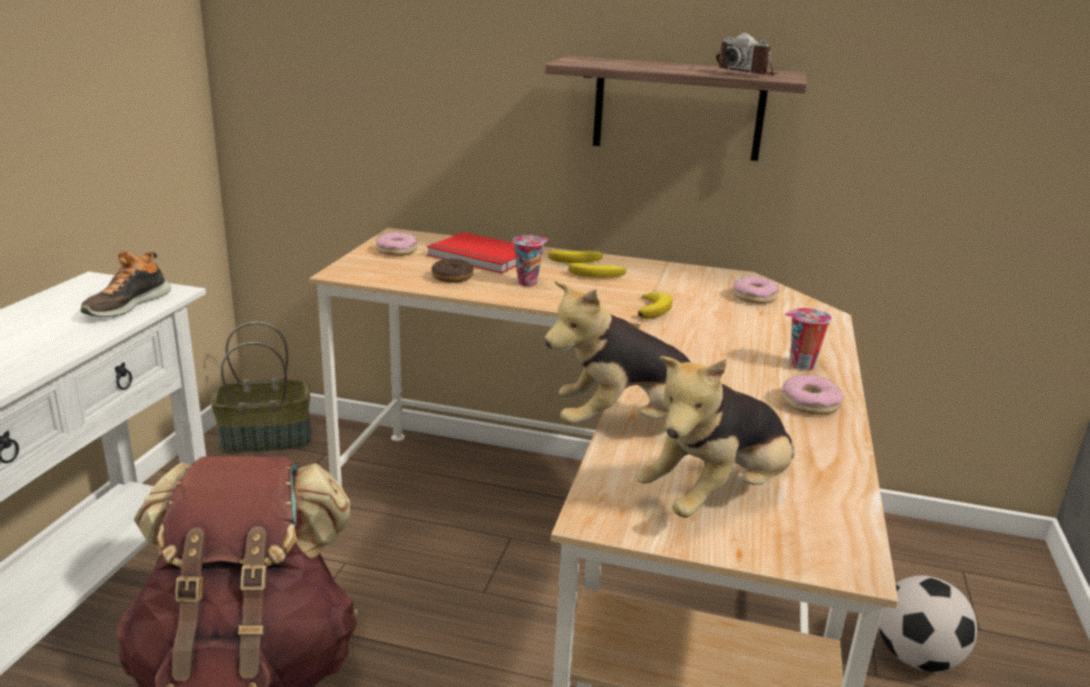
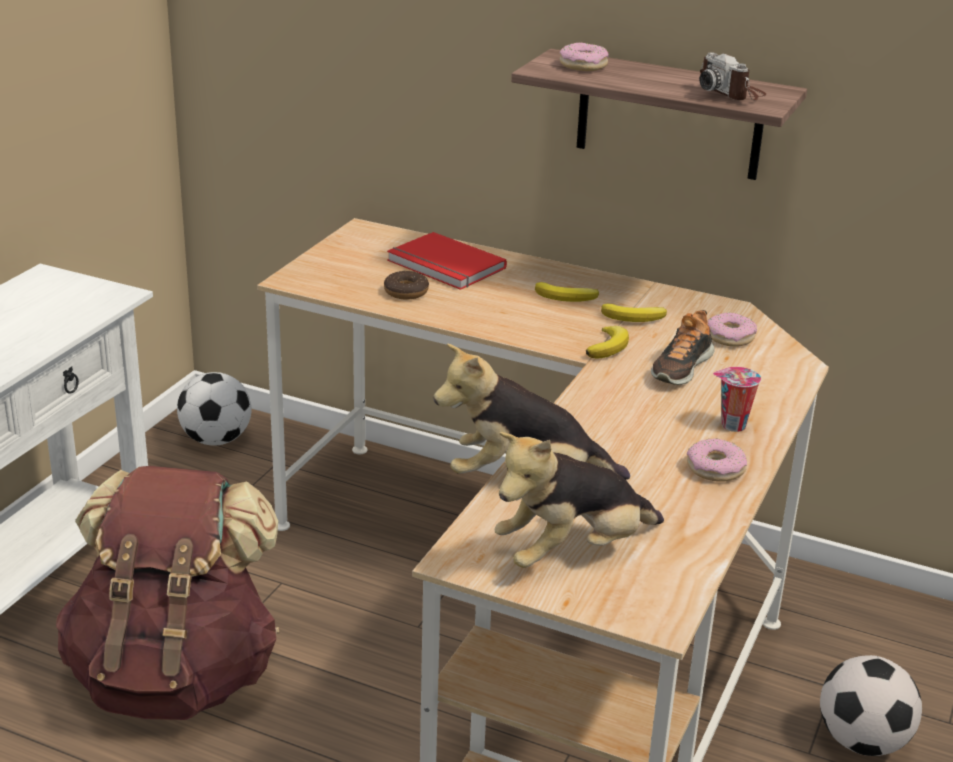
camera: 10 degrees right, 5 degrees up
(126, 305) = (76, 308): shoe -> shoe (681, 367)
(267, 439) = (216, 440): basket -> football
(397, 250) = (356, 252): donut -> donut (583, 65)
(528, 282) = (486, 303): cup -> none
(577, 261) = (551, 276): banana -> banana (635, 317)

